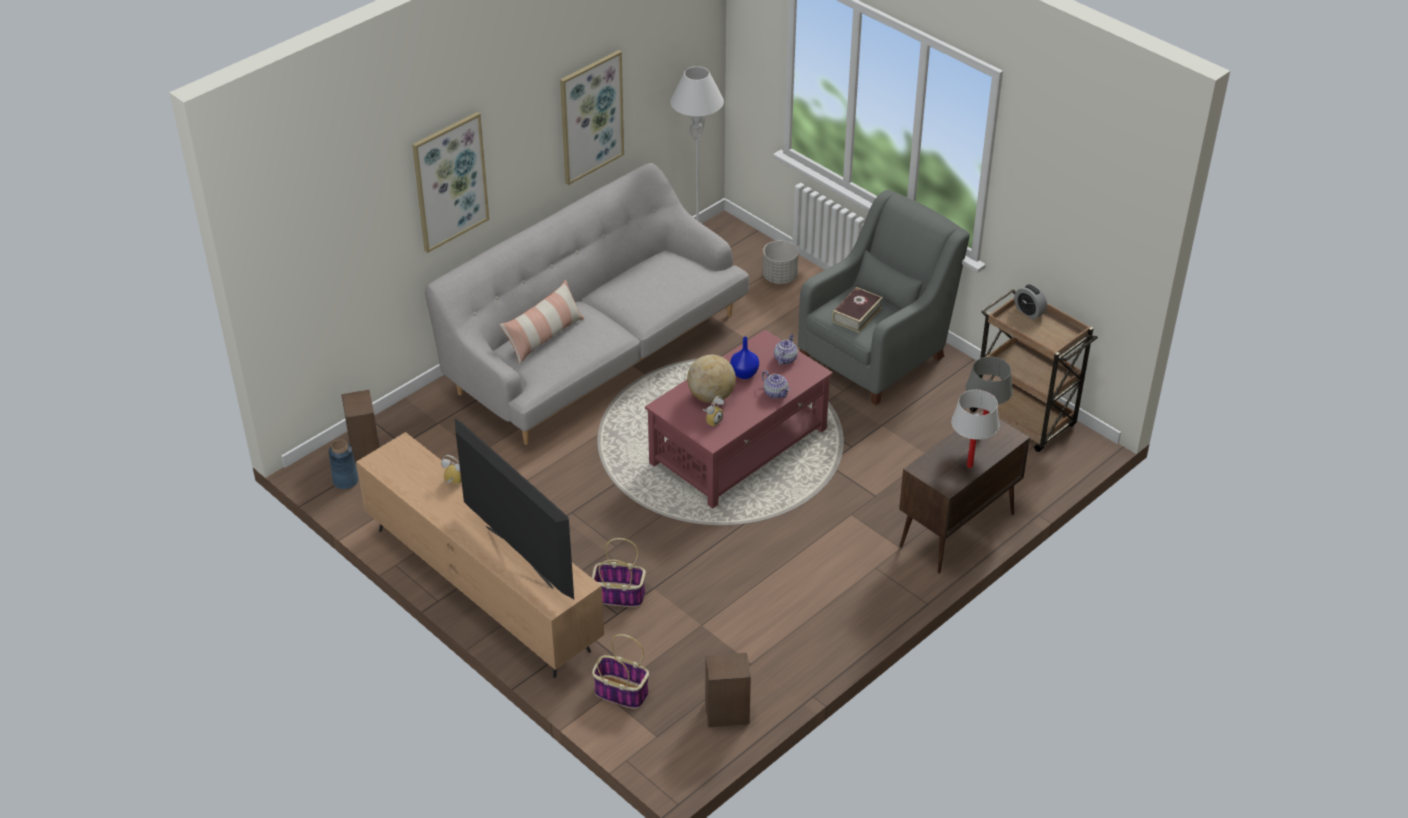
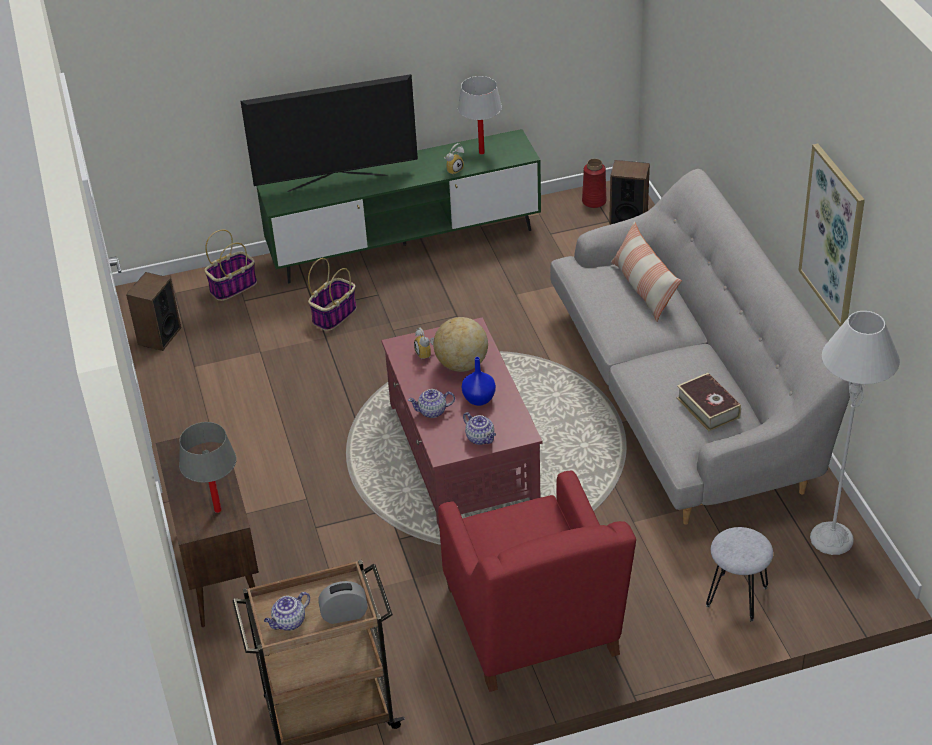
camera: 120 degrees right, 0 degrees up
(345, 481) = (593, 201): blue vase -> red vase
(450, 181) = (739, 105): picture -> none
(483, 589) = (405, 245): brown tv stand -> green tv stand
(779, 277) = (737, 596): grey planter -> grey stool
(857, 315) = (516, 528): book -> book (708, 408)
(876, 354) = (534, 627): grey armchair -> red armchair
(969, 466) = (182, 477): white table lamp -> white table lamp (481, 153)
(1056, 332) = (289, 622): none -> teapot

